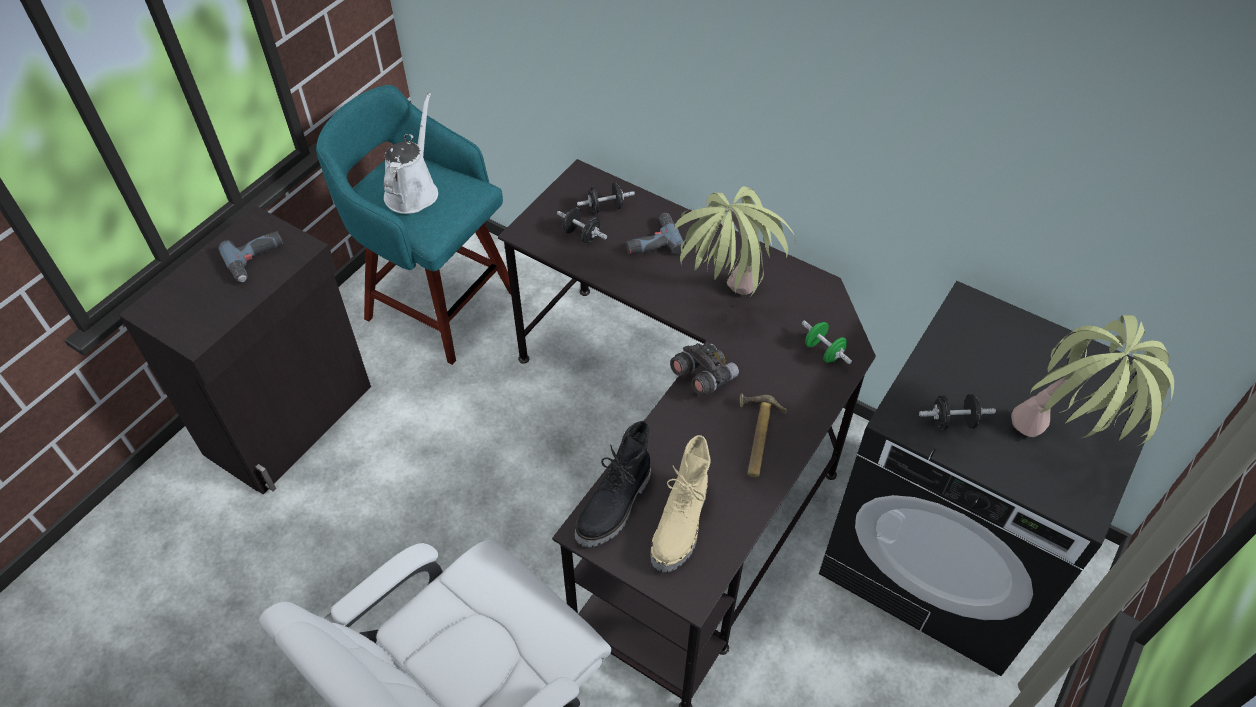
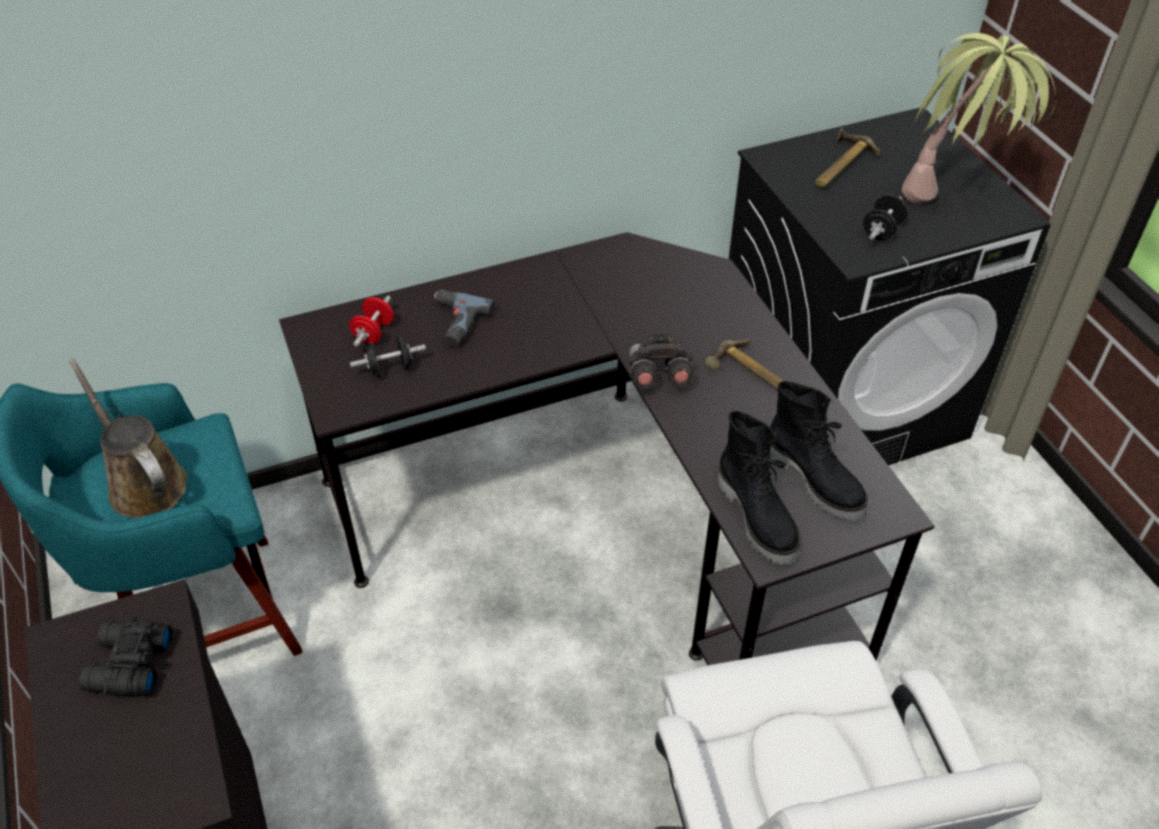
camera: 55 degrees left, 5 degrees down
(257, 260) = (128, 666): power drill -> black binoculars
(413, 190) = (144, 483): white watering can -> brown watering can
(606, 208) = (374, 333): black dumbbell -> red dumbbell
(681, 526) = (816, 480): beige boot -> black boot
(723, 308) = (589, 320): potted plant -> none
(823, 351) = (699, 286): green dumbbell -> none
(1011, 353) = (838, 165): none -> hammer

